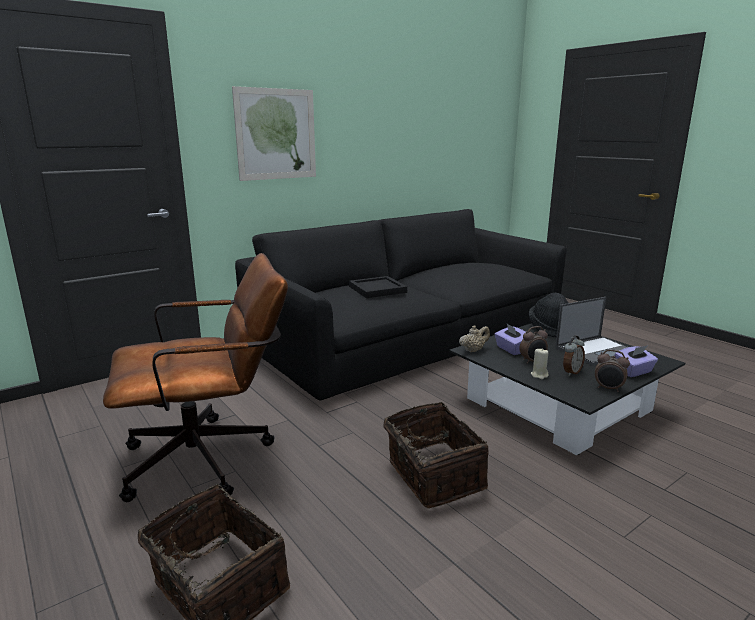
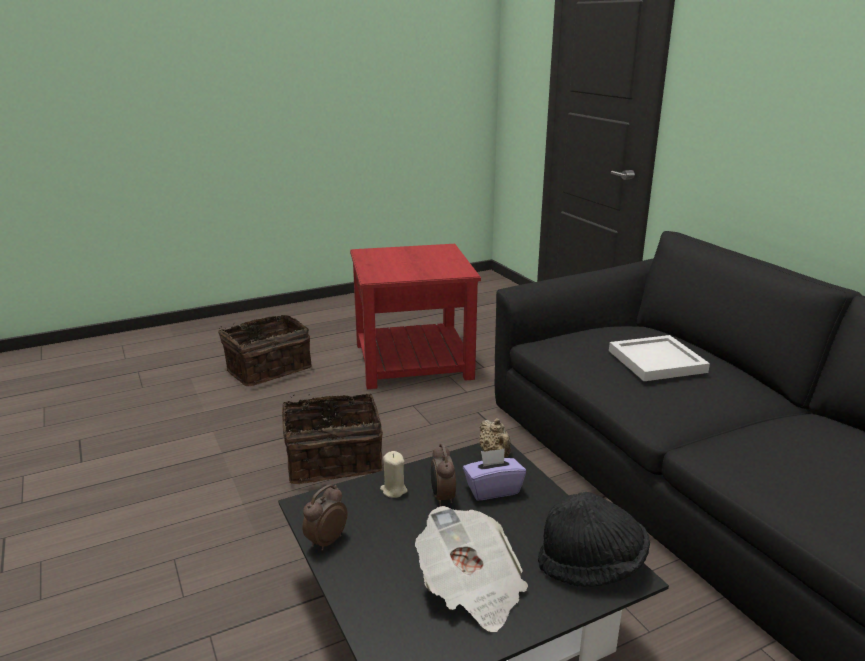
camera: 100 degrees right, 5 degrees up
(211, 457) = (412, 360): brown office chair -> red side table
(276, 134) = (768, 102): picture -> none
(378, 289) = (656, 362): black tray -> white tray
(571, 372) = (392, 524): alarm clock -> none
(596, 350) = (471, 589): laptop -> newspaper
(634, 371) = (368, 599): purple tissue box -> none

